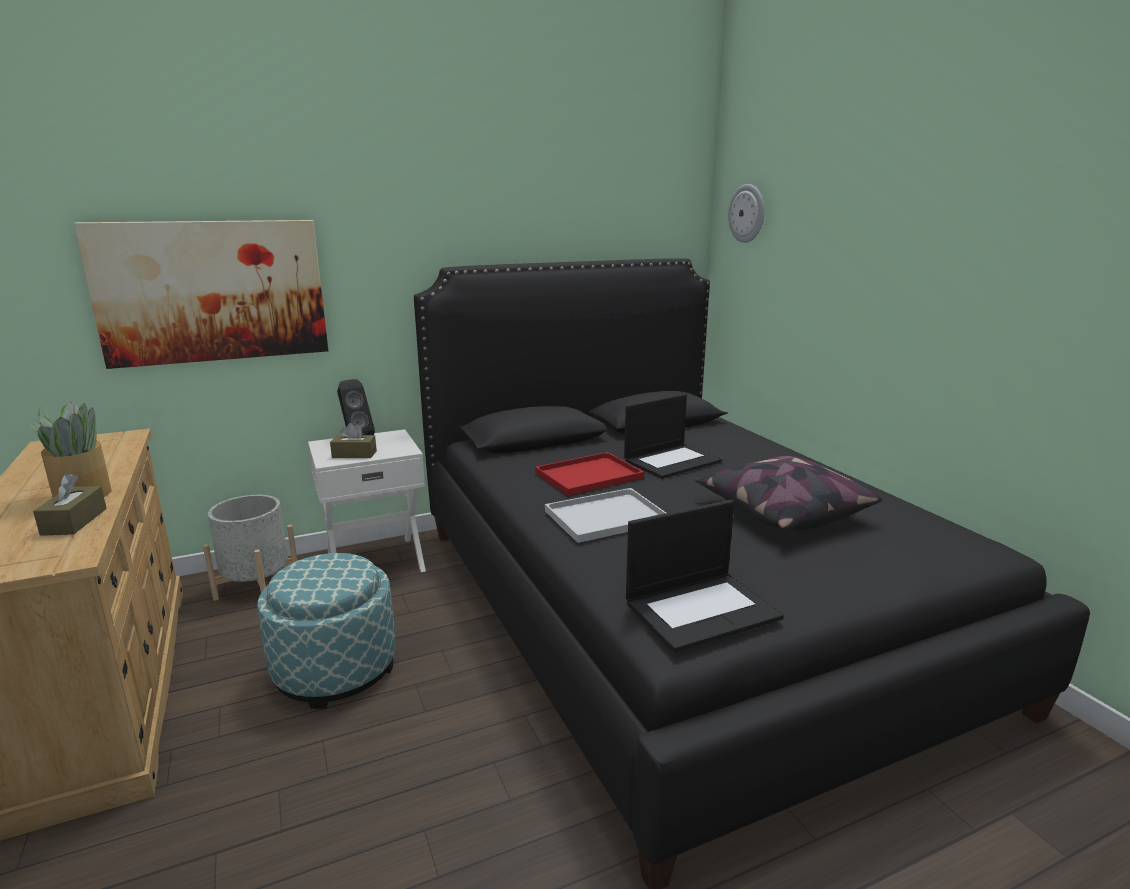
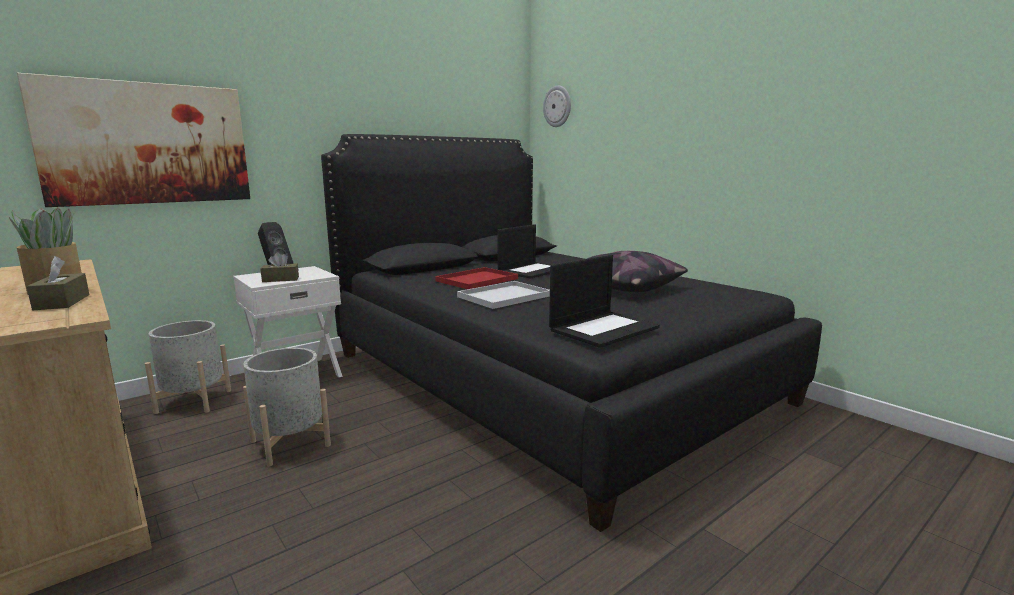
camera: 15 degrees left, 5 degrees down
(335, 669) = (290, 443): ottoman -> grey planter

